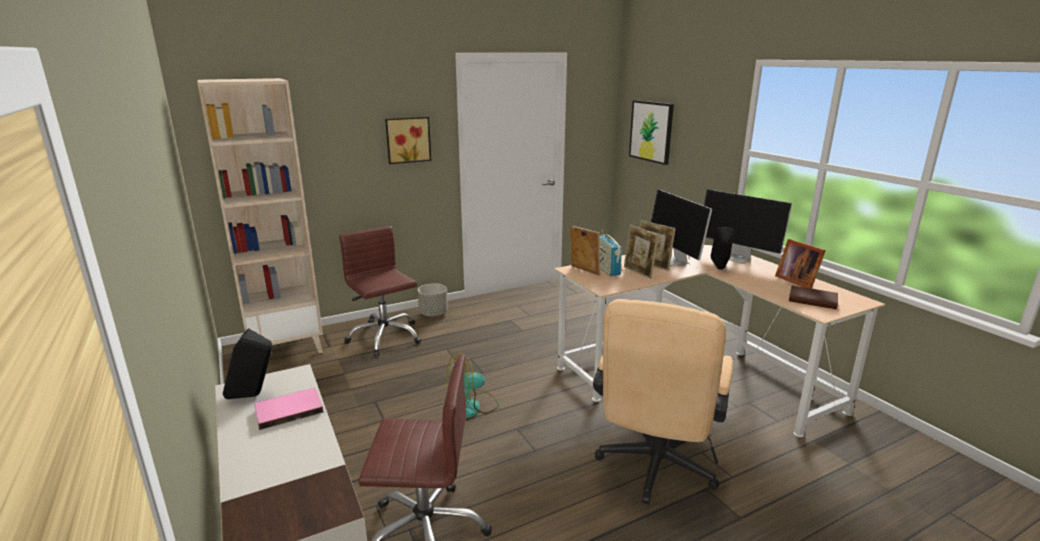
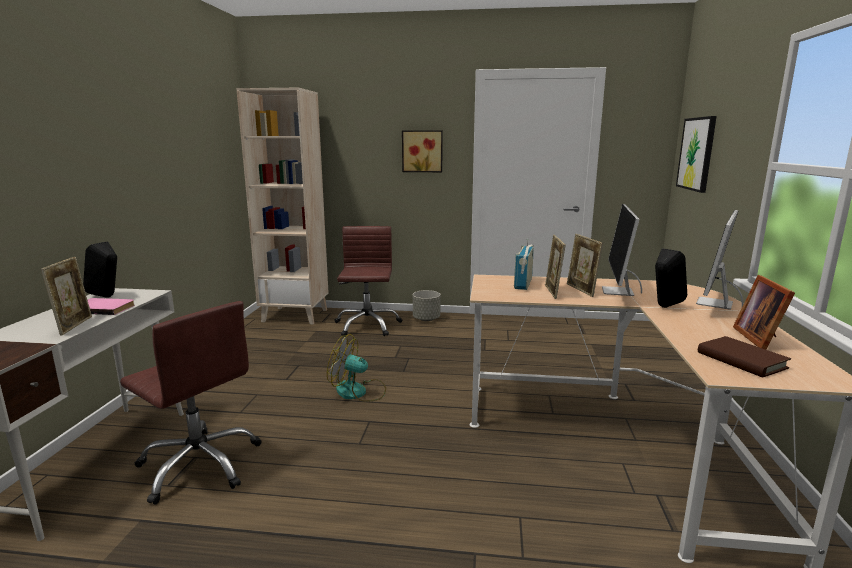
camera: 35 degrees right, 5 degrees down
(584, 271) = (496, 281): picture frame -> picture frame (74, 325)
(654, 469) = (444, 508): beige office chair -> none
(738, 258) = (715, 303): monitor -> monitor turned 45 degrees clockwise

